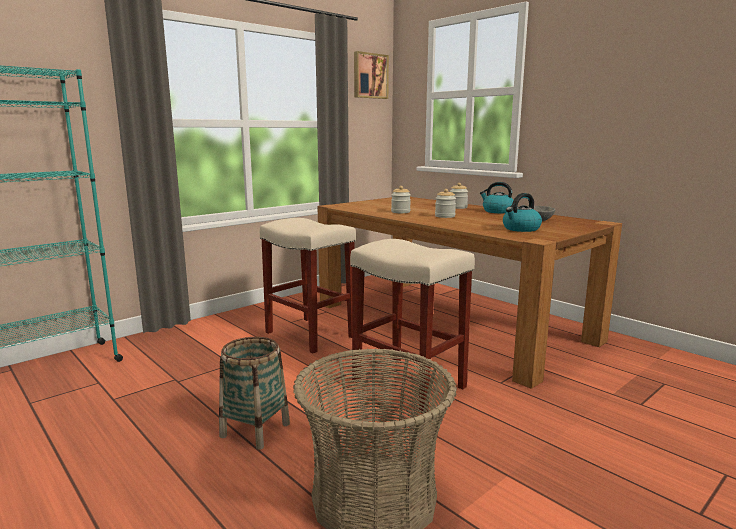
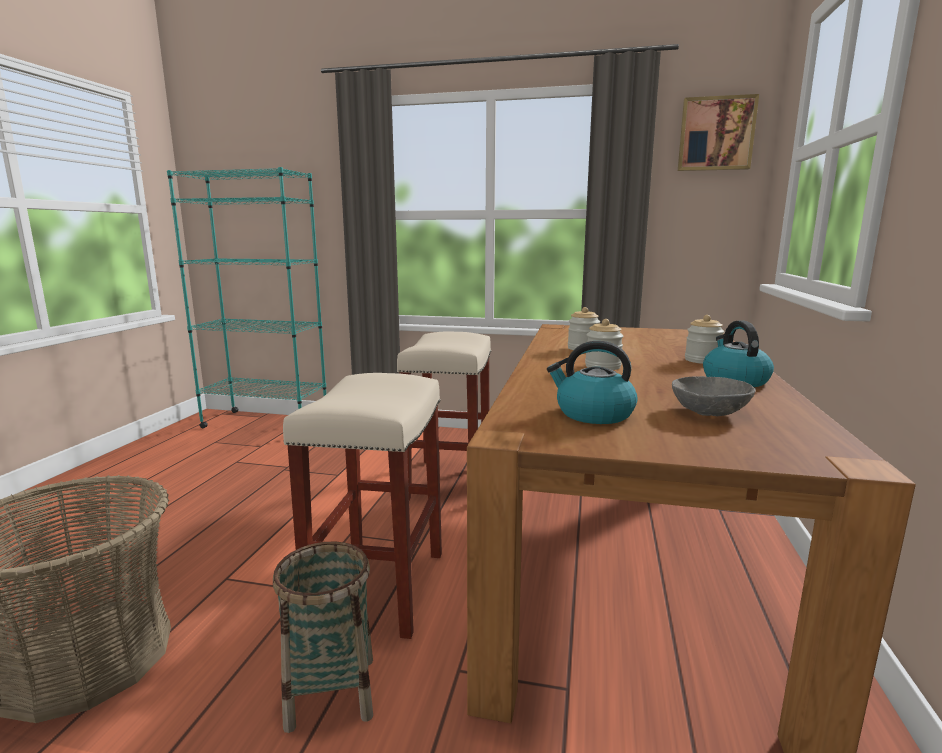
camera: 55 degrees right, 0 degrees up
(255, 430) = (210, 536): basket -> basket (331, 692)

